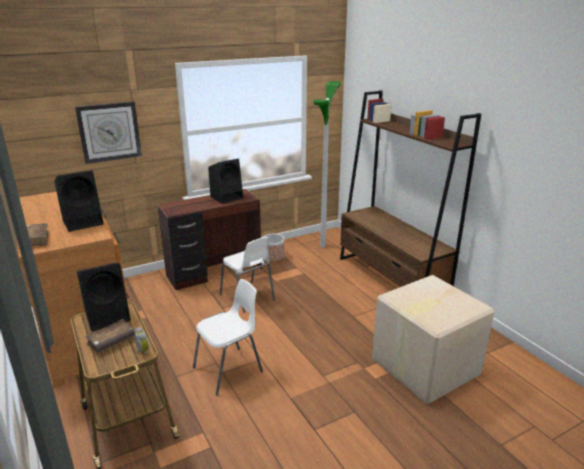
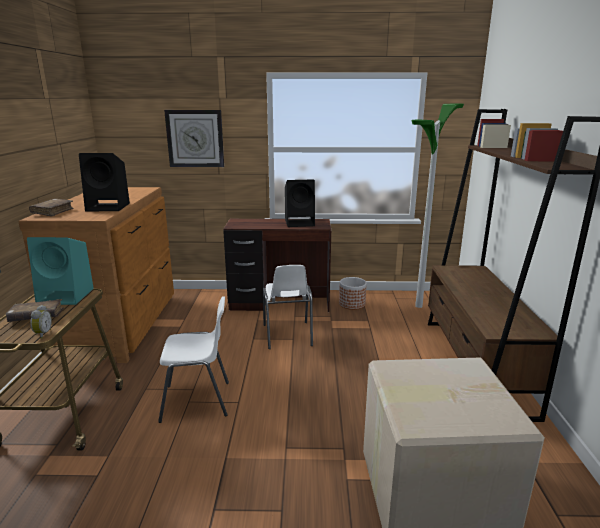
camera: 30 degrees right, 5 degrees down
(109, 316) = (67, 296): black speaker -> turquoise speaker

